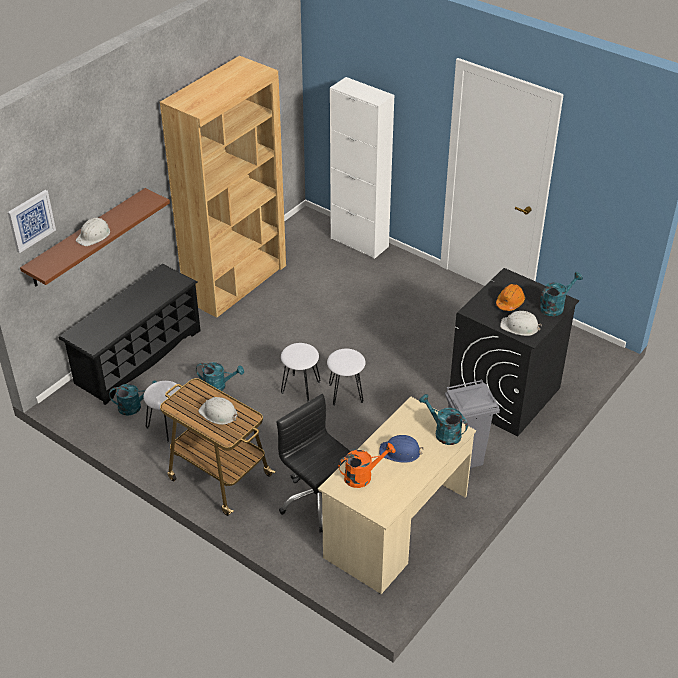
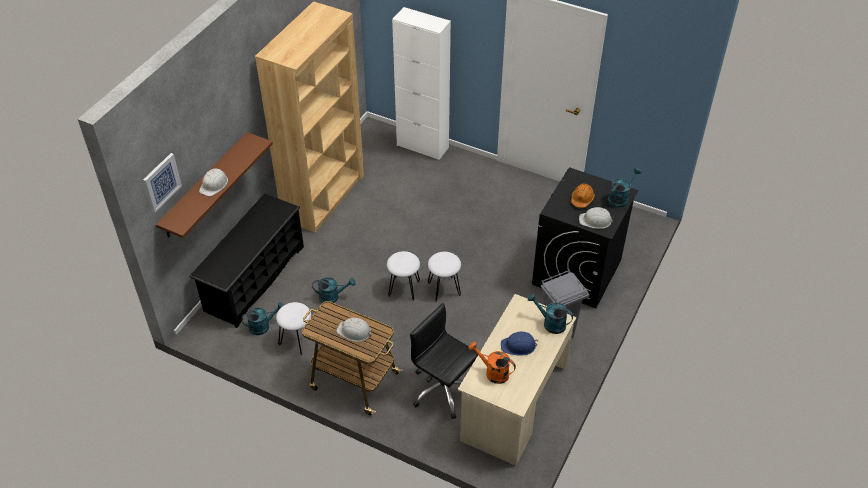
camera: 10 degrees left, 5 degrees up
(363, 476) = (493, 372): orange watering can -> orange watering can turned 120 degrees counterclockwise

